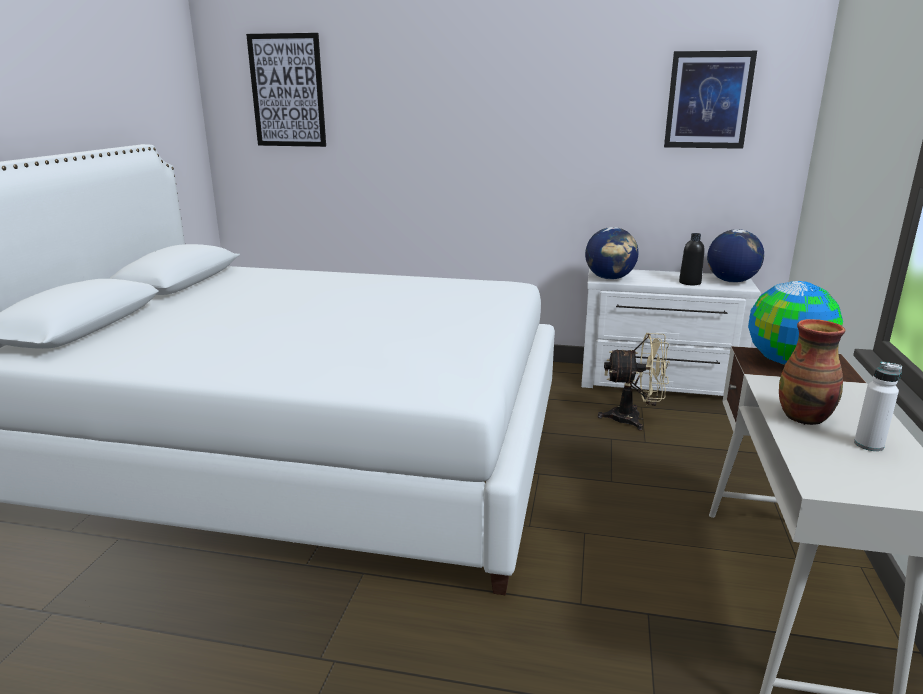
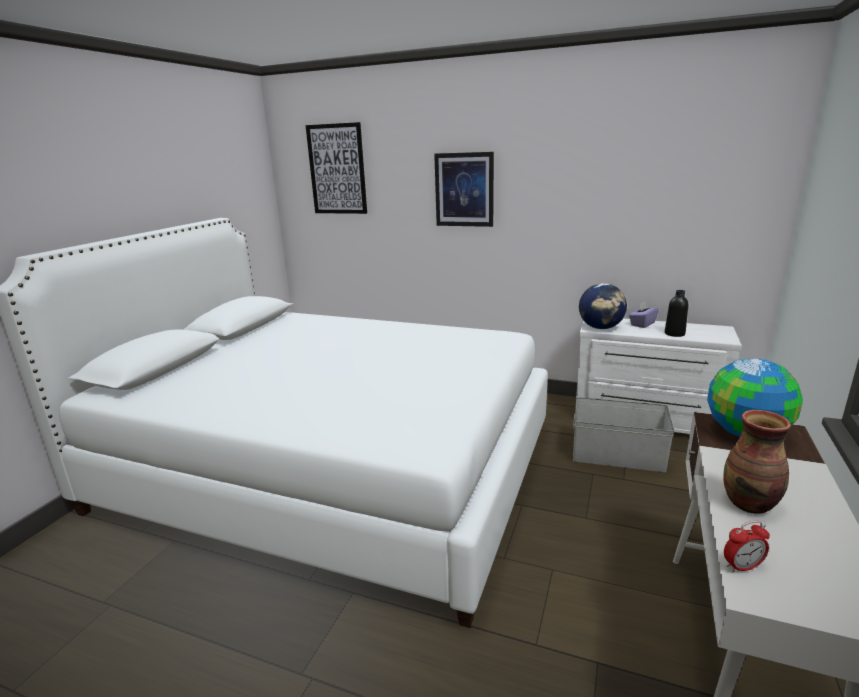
camera: 10 degrees right, 0 degrees up
(633, 419) = (617, 455): beige fan -> grey storage box
(653, 274) = (642, 324): none -> purple tissue box
(708, 100) = (695, 170): picture -> picture (464, 190)
(731, 281) = (714, 333): globe -> none
(809, 466) = (742, 567): none -> alarm clock
(868, 445) = (812, 544): white bottle -> none

